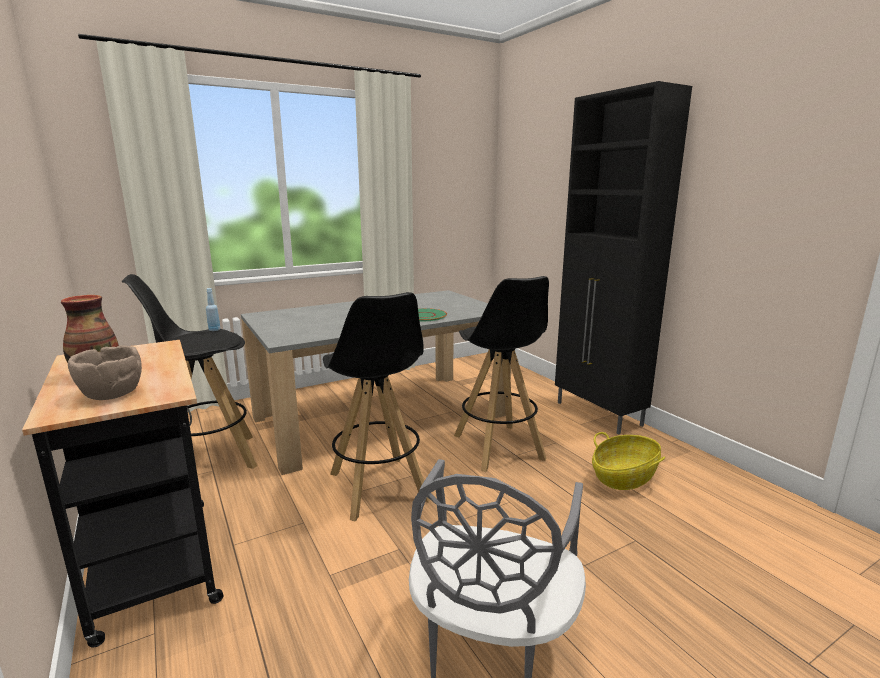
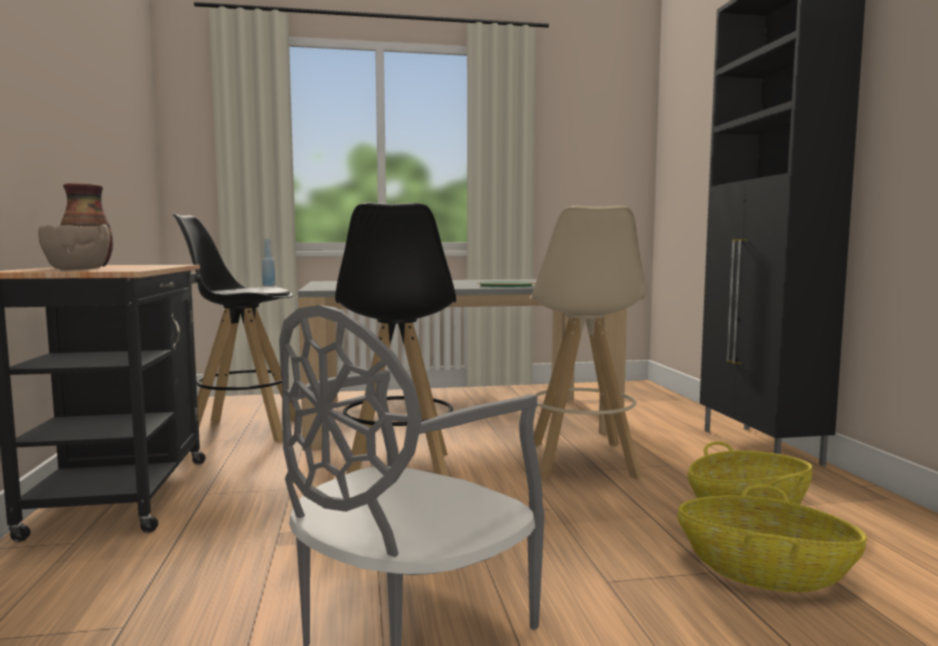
camera: 20 degrees right, 10 degrees down
(498, 447) = (582, 460): black stool -> beige stool
(662, 532) = (764, 572): none -> basket

